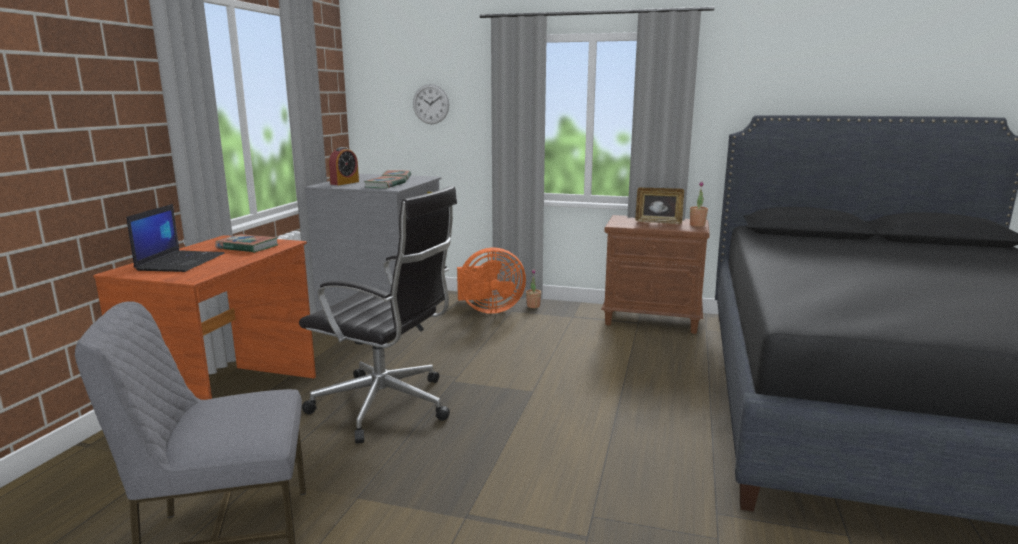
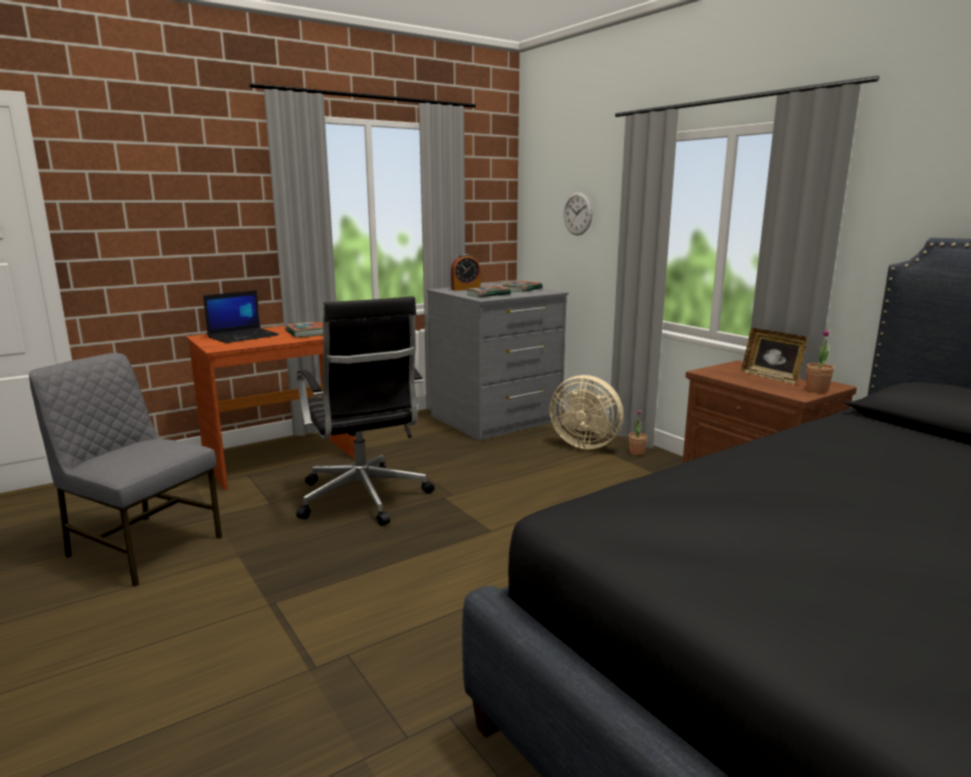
camera: 40 degrees right, 0 degrees up
(488, 310) = (585, 444): orange fan -> beige fan

